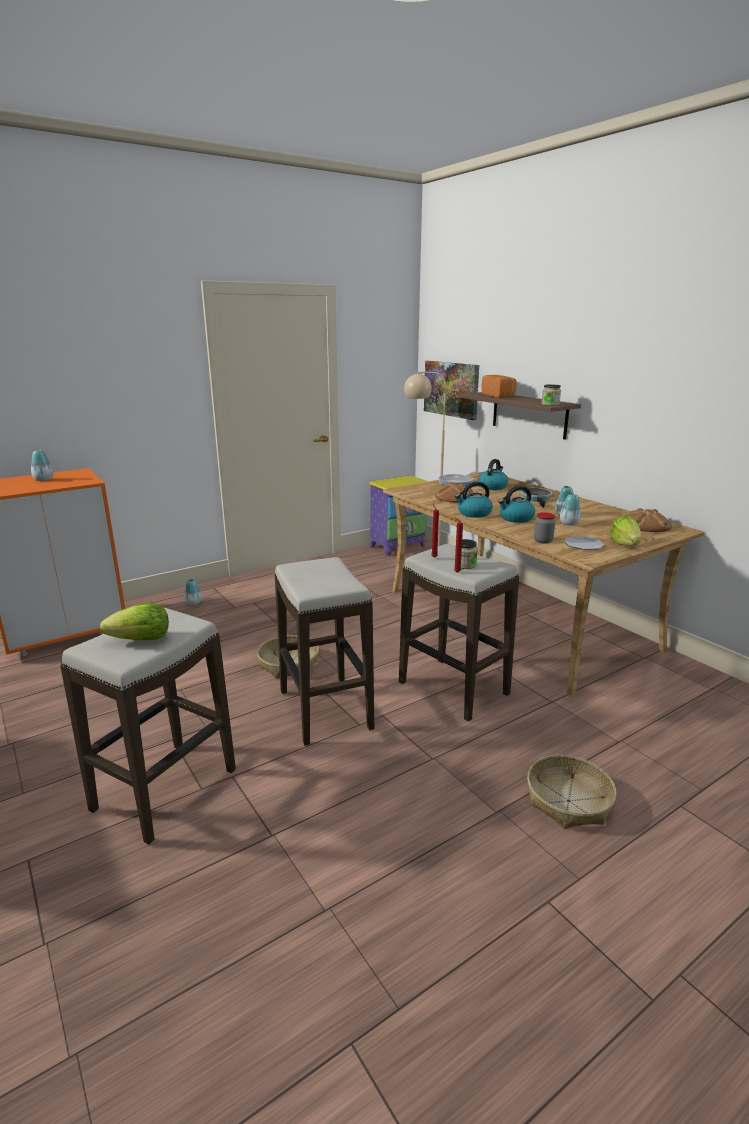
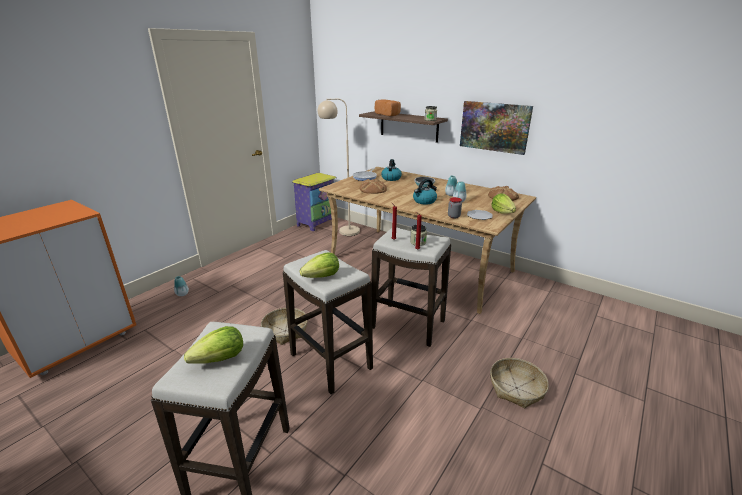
camera: 20 degrees left, 5 degrees up
(43, 480) = (34, 217): vase -> none
(310, 583) = (322, 277): none -> lettuce
(451, 389) = (345, 109): picture -> picture (494, 127)
(474, 513) = (395, 201): kettle -> none

